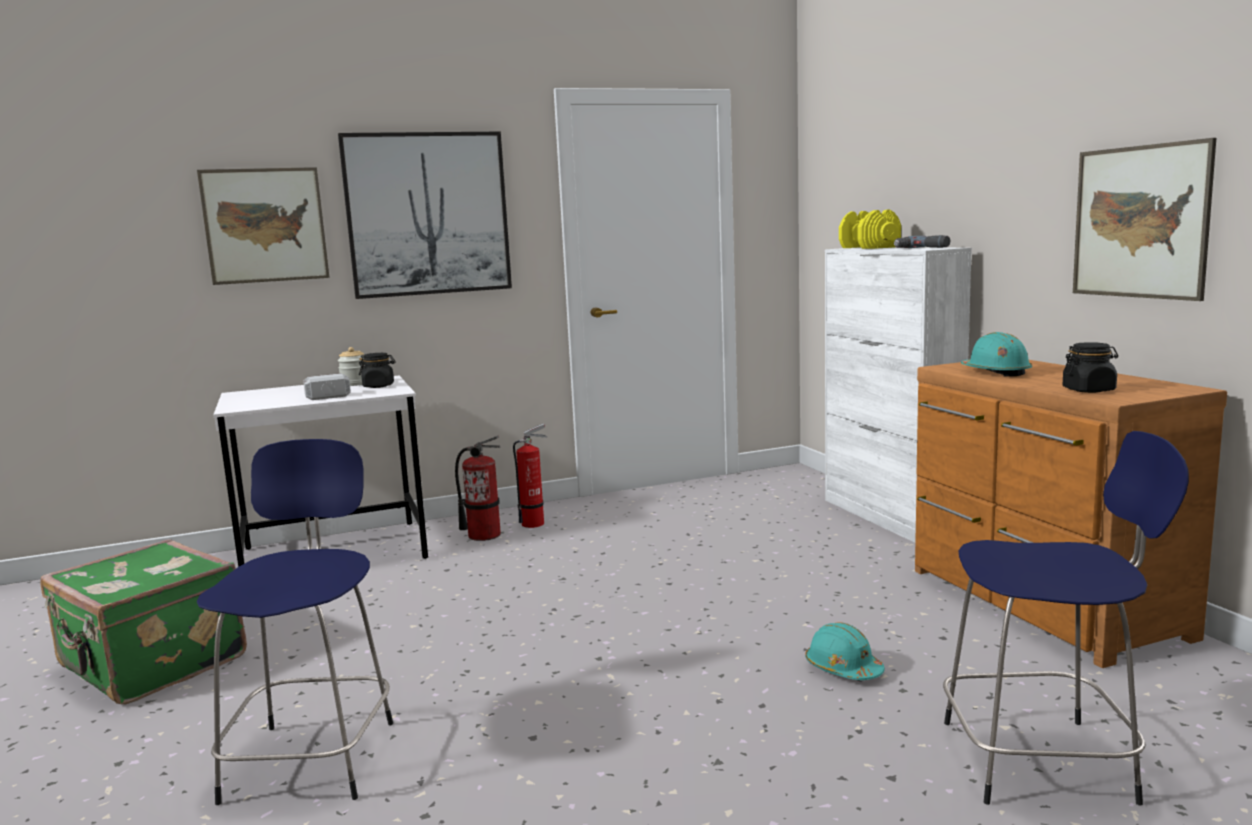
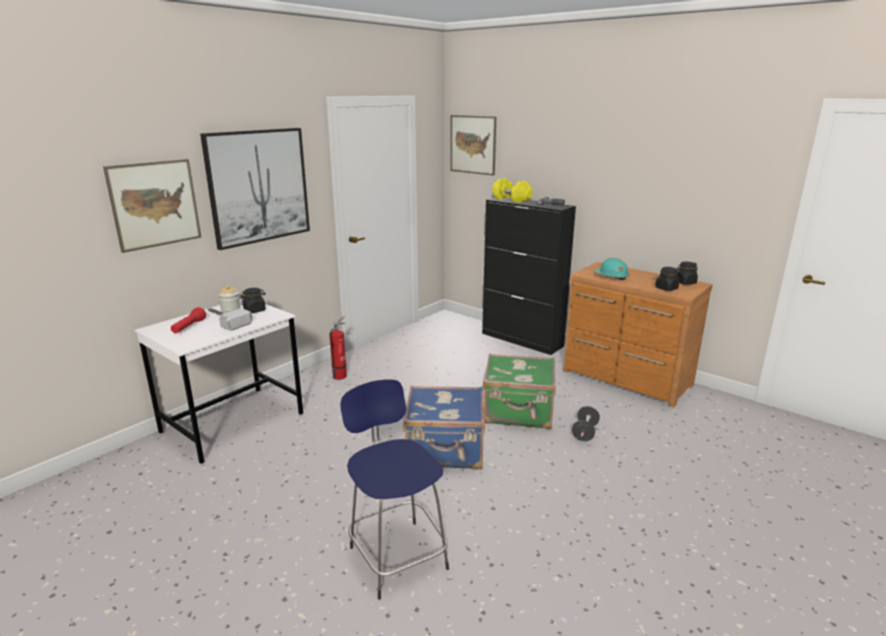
camera: 30 degrees left, 10 degrees up
(151, 664) = (210, 533): green suitcase -> green suitcase (518, 412)
(276, 394) = (189, 327): none -> red flashlight
(484, 535) = (318, 390): fire extinguisher -> none
(562, 642) = (446, 451): none -> blue suitcase
(843, 669) = (585, 432): turquoise hard hat -> black dumbbell
(889, 517) = (522, 340): white cabinet -> black cabinet
(1043, 761) = (691, 456): blue stool -> none
(1139, 222) = (672, 206): picture -> picture (472, 144)
(1155, 385) = (685, 282): none -> black jar

